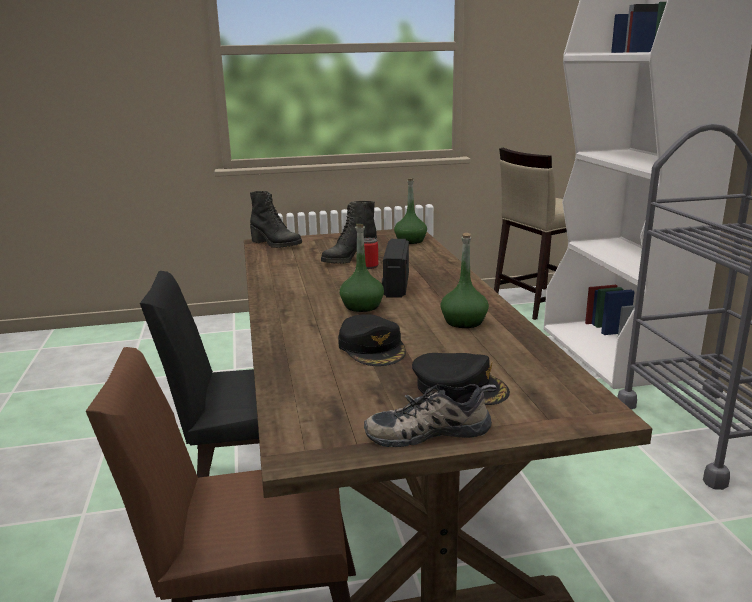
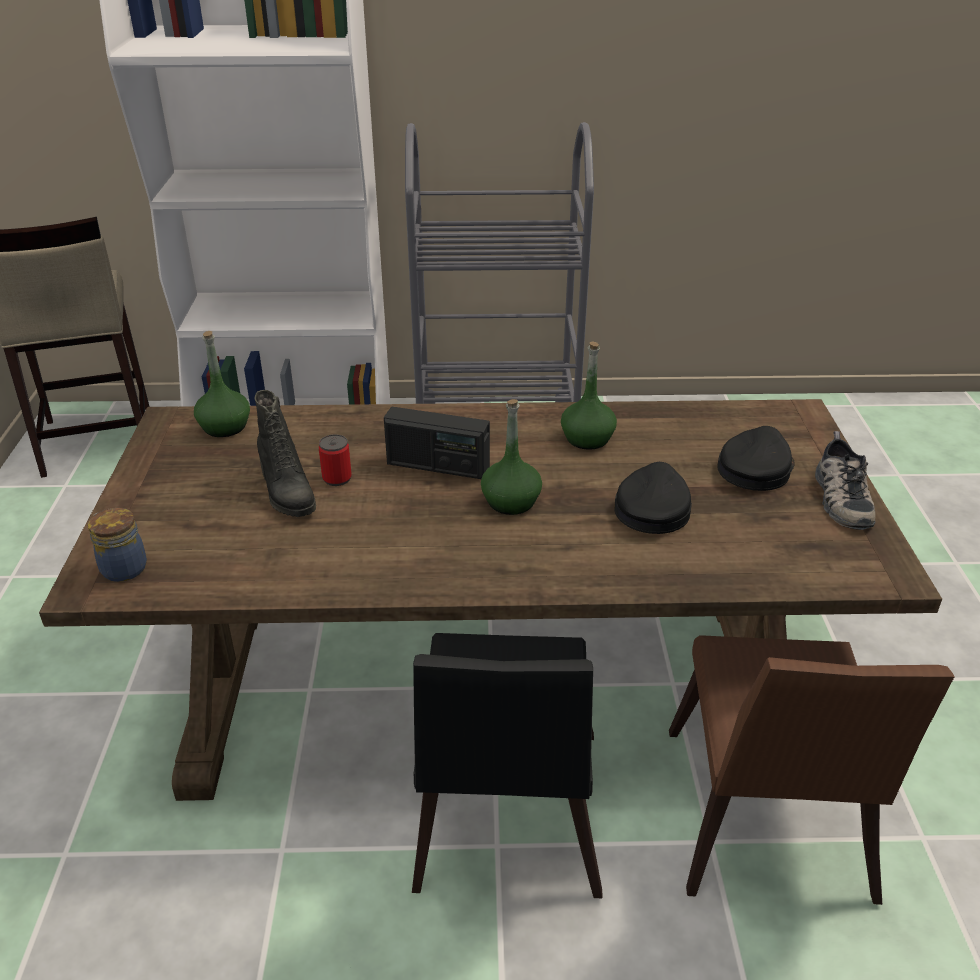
camera: 80 degrees left, 15 degrees up
(275, 244) = (123, 568): black boot -> jar
(372, 348) = (652, 508): black cap -> black cap turned 60 degrees counterclockwise

